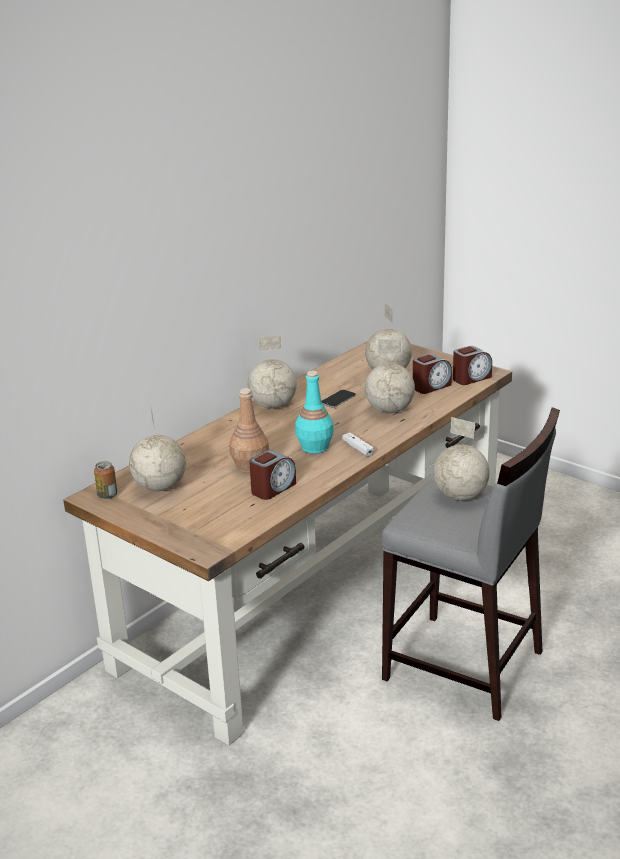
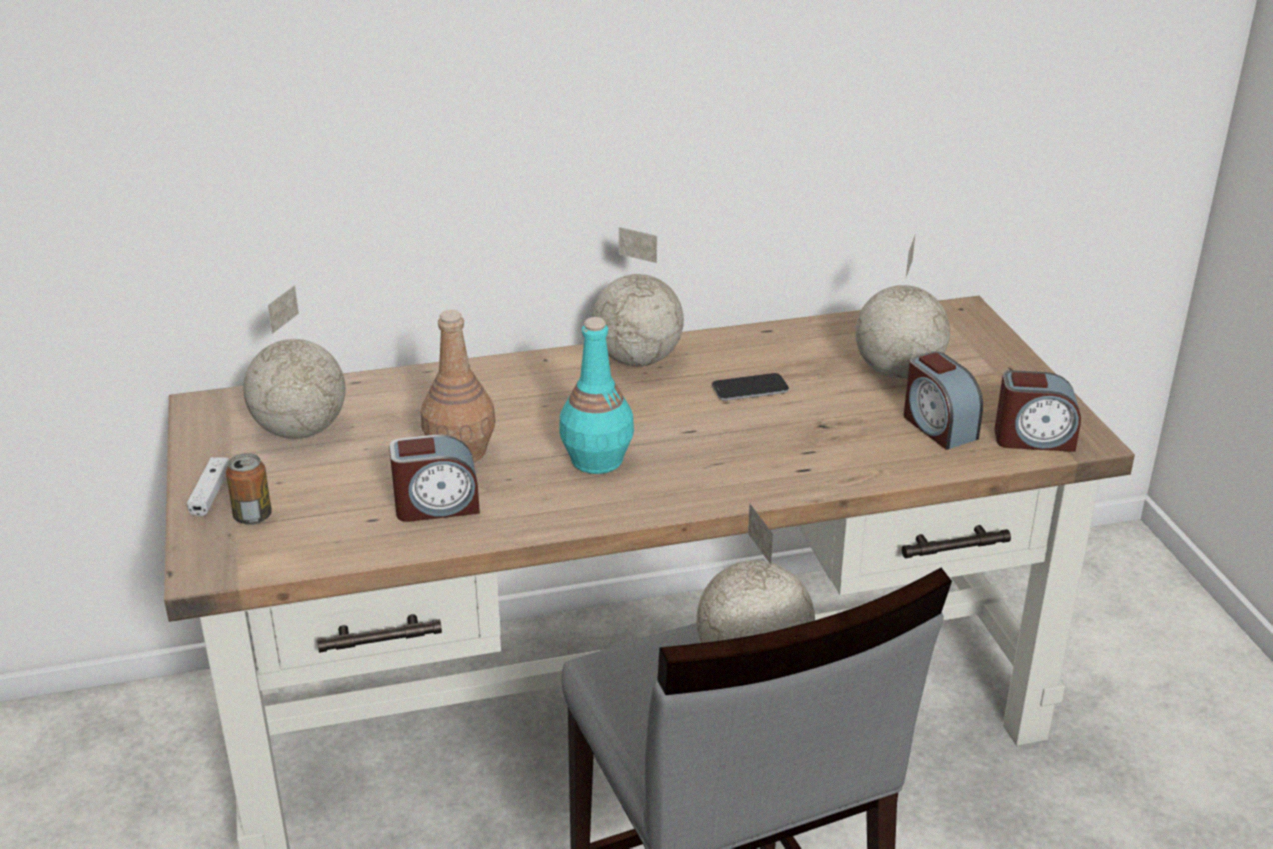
camera: 35 degrees right, 5 degrees up
(107, 495) = (223, 413): can -> can (253, 516)
(358, 448) = (658, 492): white game controller -> white game controller (210, 493)
(389, 410) = (805, 442): globe -> none
(431, 386) = (938, 426): alarm clock -> alarm clock turned 60 degrees clockwise

